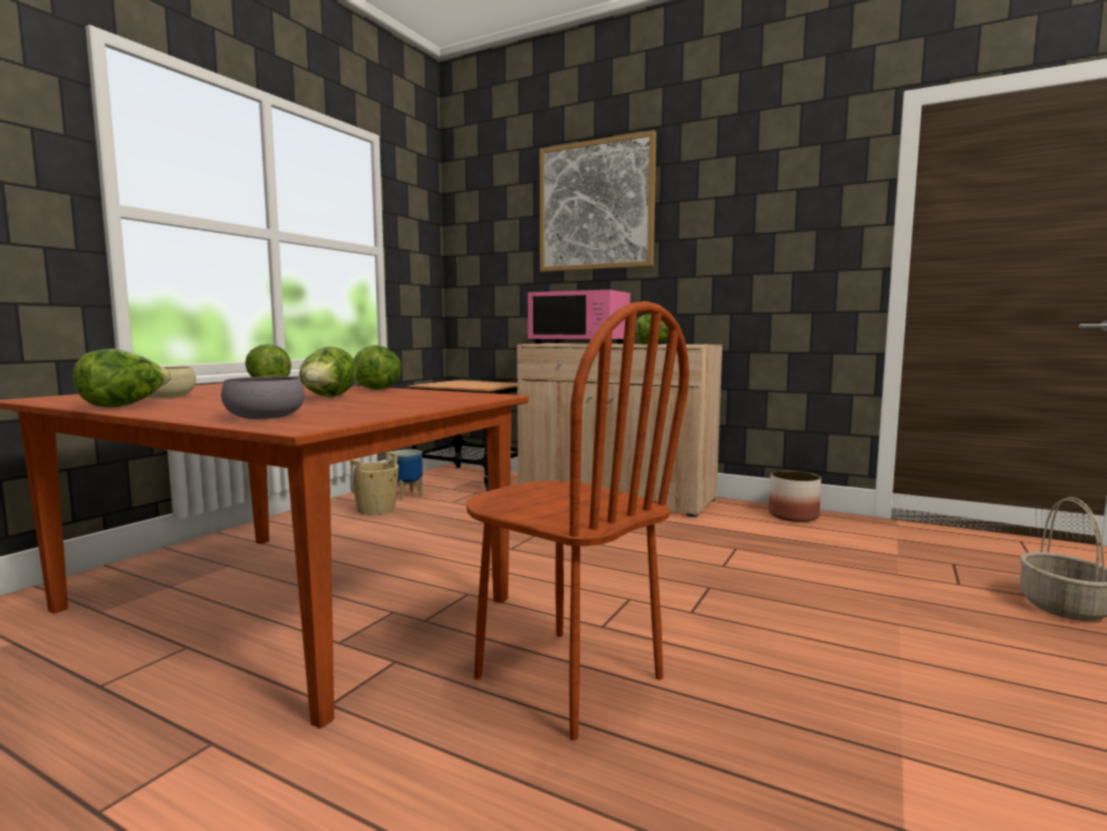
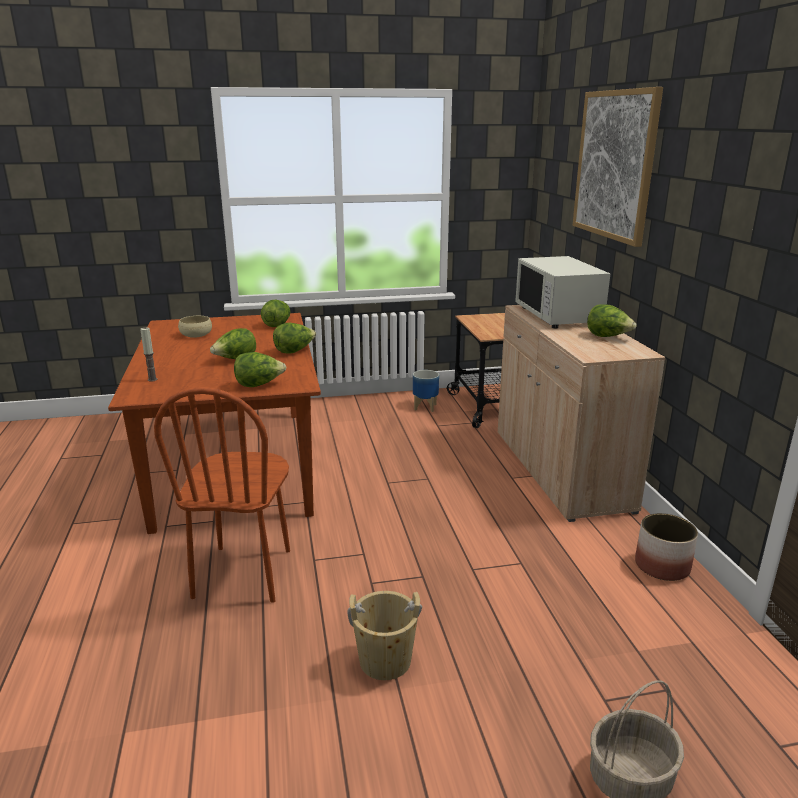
camera: 50 degrees right, 15 degrees up
(125, 406) = (157, 345): lettuce -> lettuce (259, 385)
(265, 416) = (152, 379): grey bowl -> candle
(376, 509) = (385, 413): beige bucket -> beige bucket (385, 661)
(579, 343) = (558, 316): pink microwave -> white microwave

